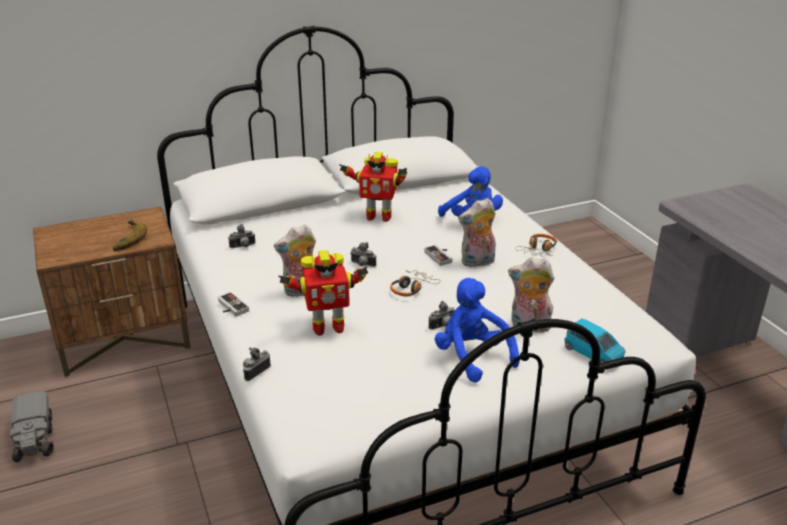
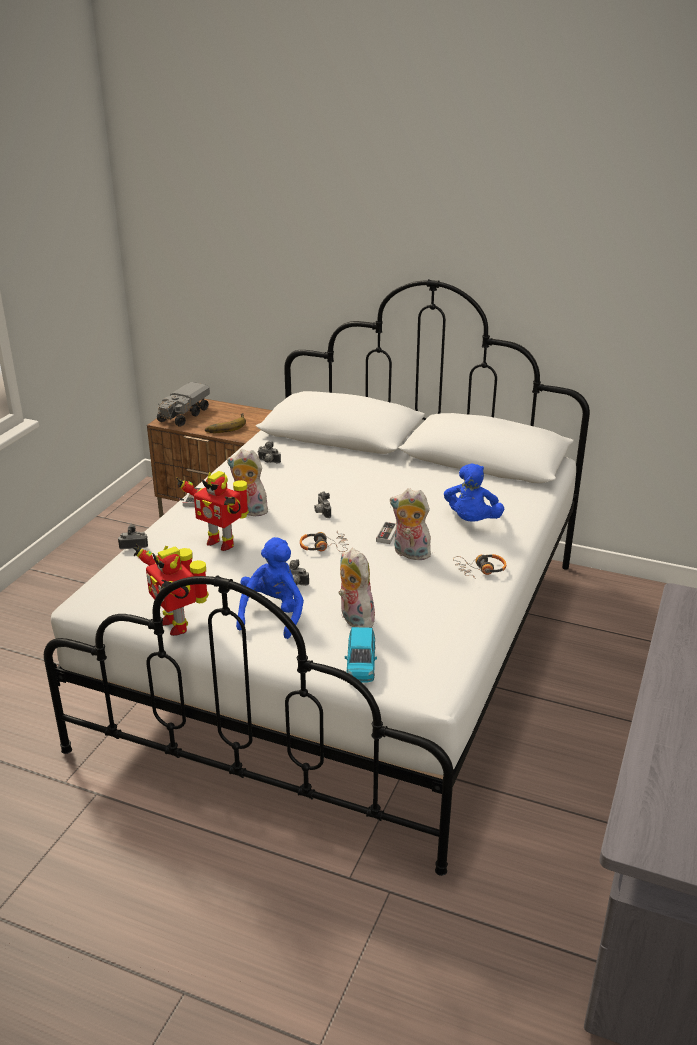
camera: 45 degrees right, 0 degrees up
(35, 439) = (96, 552): toy truck -> toy truck (183, 415)
(378, 216) = (402, 482): toy robot -> toy robot (176, 624)

